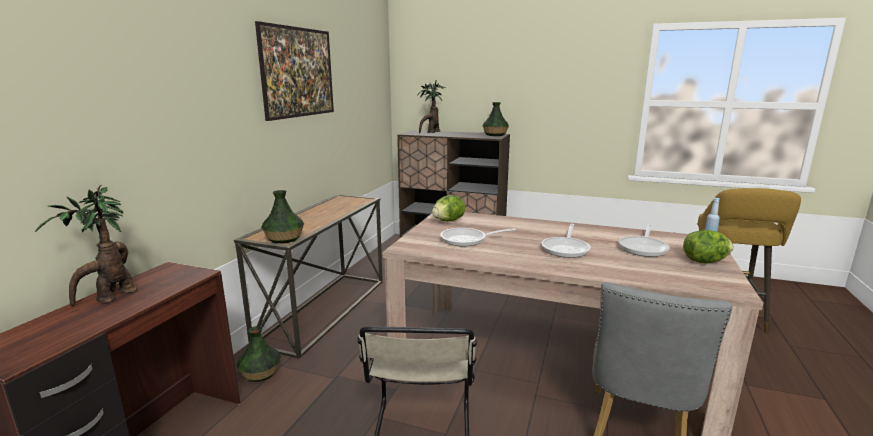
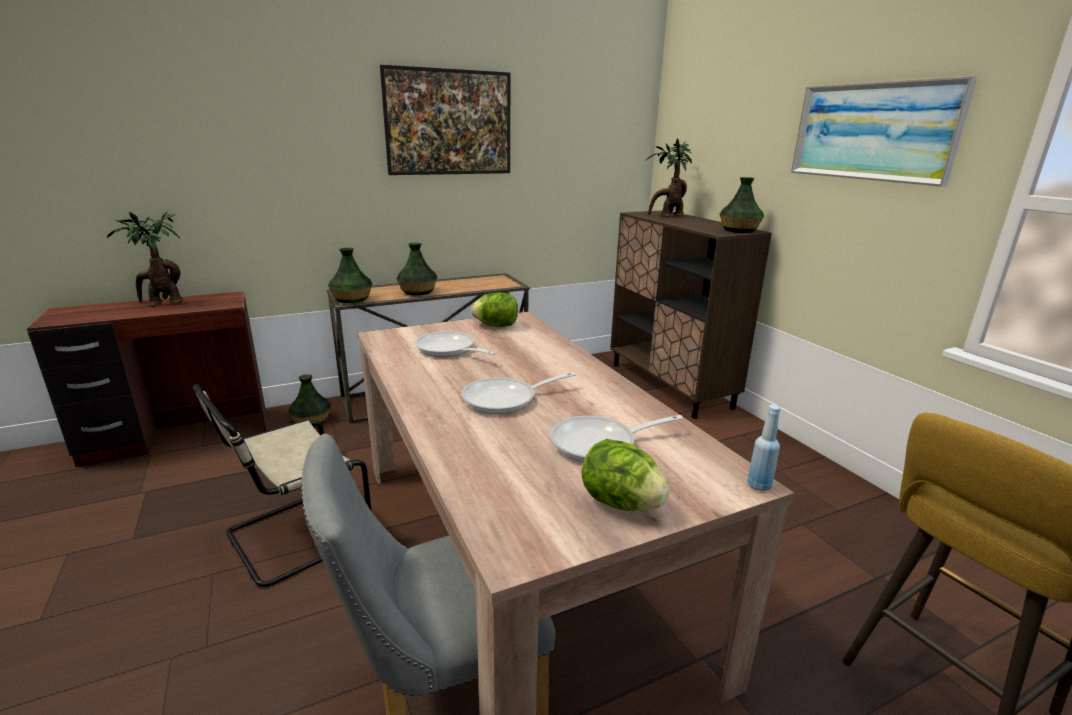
camera: 45 degrees right, 5 degrees up
(317, 220) = (417, 291): none -> vase
(566, 73) = (872, 131): none -> picture

